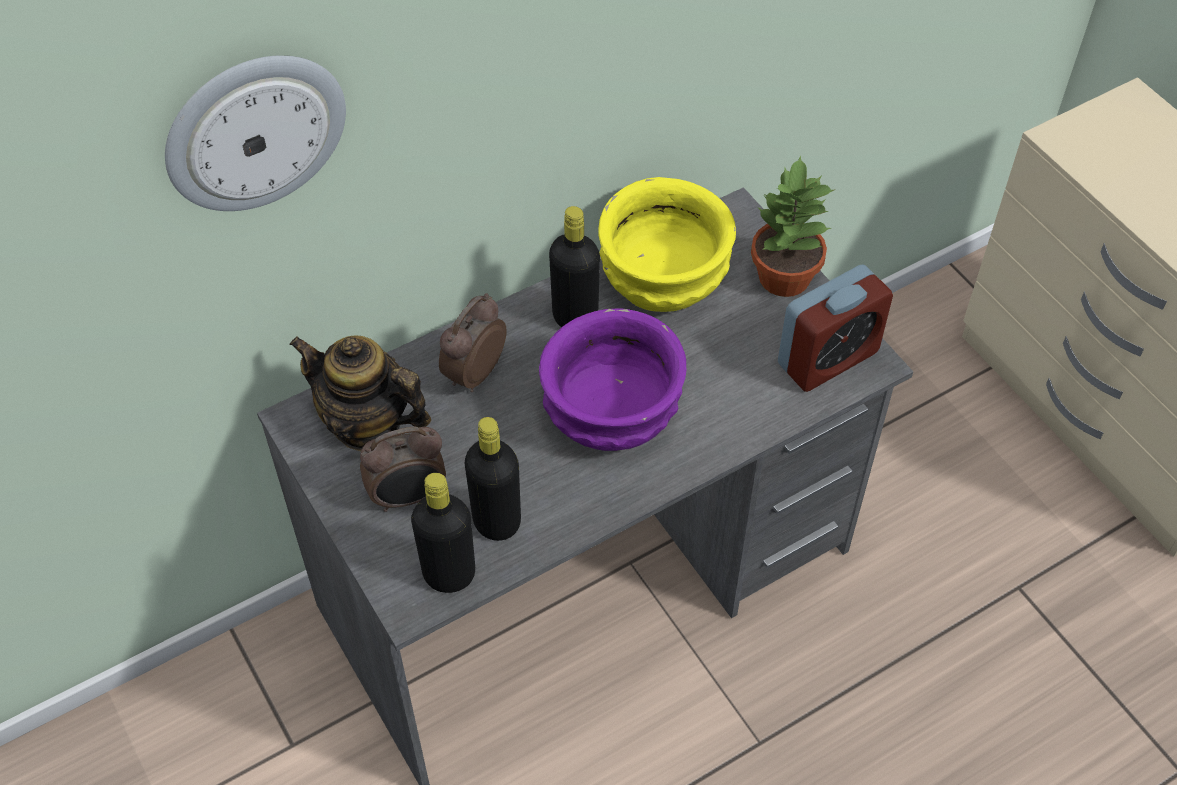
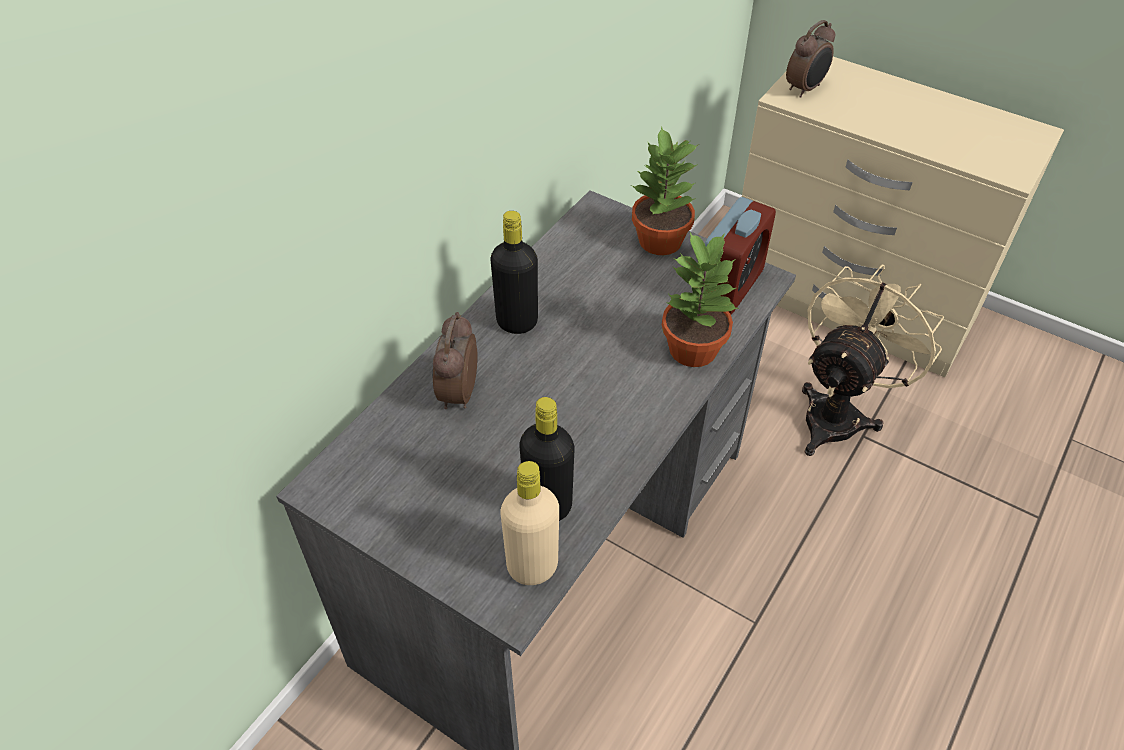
camera: 25 degrees left, 5 degrees down
(254, 131) = (228, 186): wall clock -> none
(367, 424) = (386, 468): teapot -> none
(408, 497) = (458, 515): alarm clock -> alarm clock (805, 89)
(449, 574) = (532, 566): black bottle -> beige bottle
(611, 414) = (591, 385): purple bowl -> none
(665, 279) = (571, 271): yellow bowl -> none
(742, 414) = (693, 348): none -> potted plant
(1004, 548) = (838, 413): none -> beige fan

